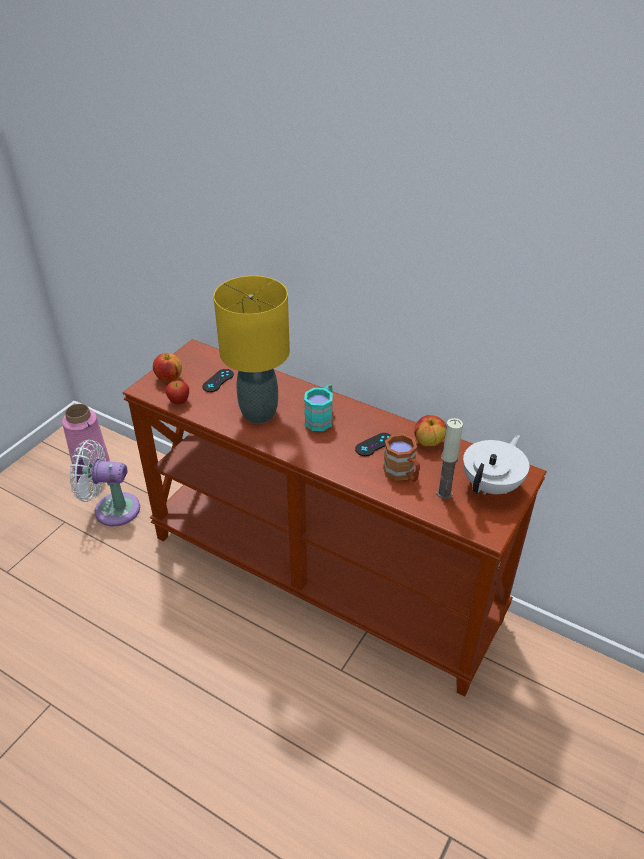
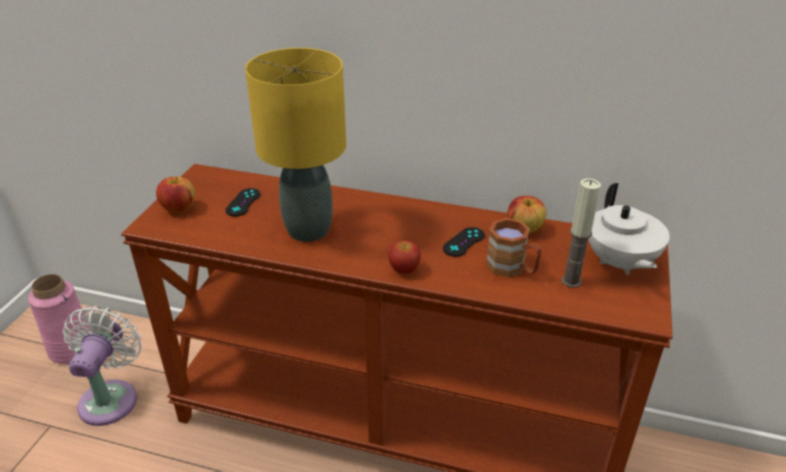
camera: 15 degrees left, 5 degrees down
(112, 509) = (111, 397): white fan -> white fan turned 105 degrees clockwise
(179, 401) = (200, 232): apple -> apple (404, 269)
(321, 418) = (387, 223): turquoise mug -> none
(492, 485) = (619, 263): white teapot -> white teapot turned 150 degrees clockwise

